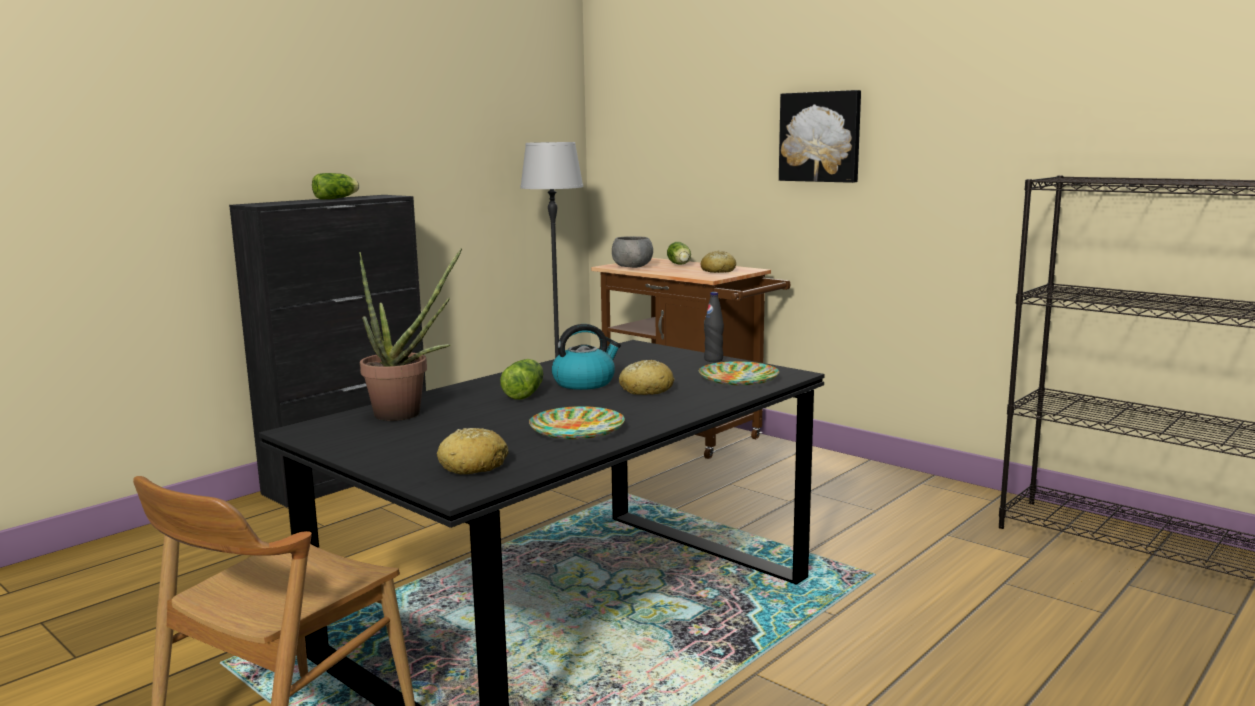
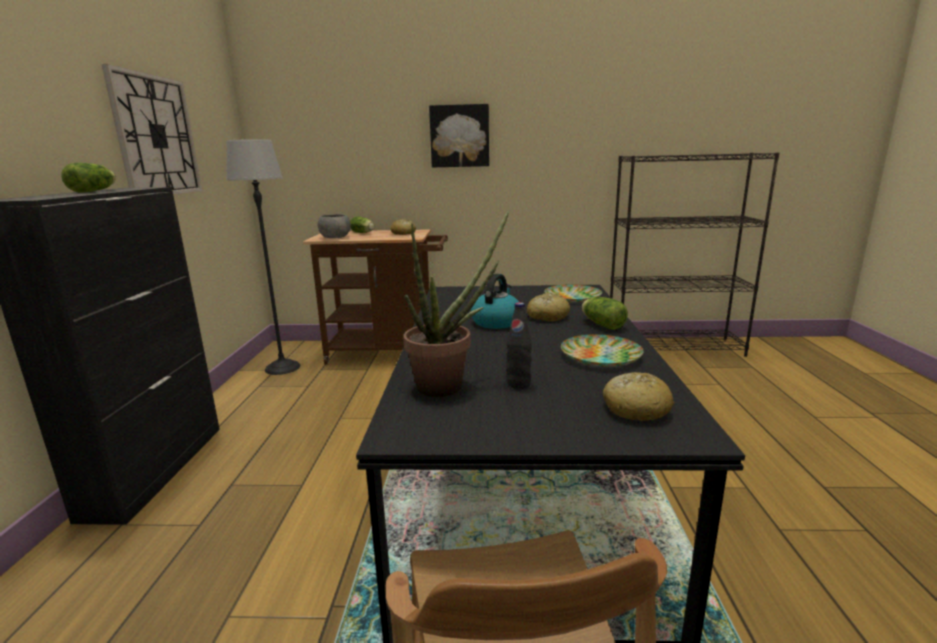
camera: 40 degrees left, 5 degrees up
(444, 141) = (156, 136): none -> wall clock
(525, 393) = (482, 340): lettuce -> lettuce (601, 324)
(713, 360) = (521, 289): black bottle -> black bottle (518, 384)

